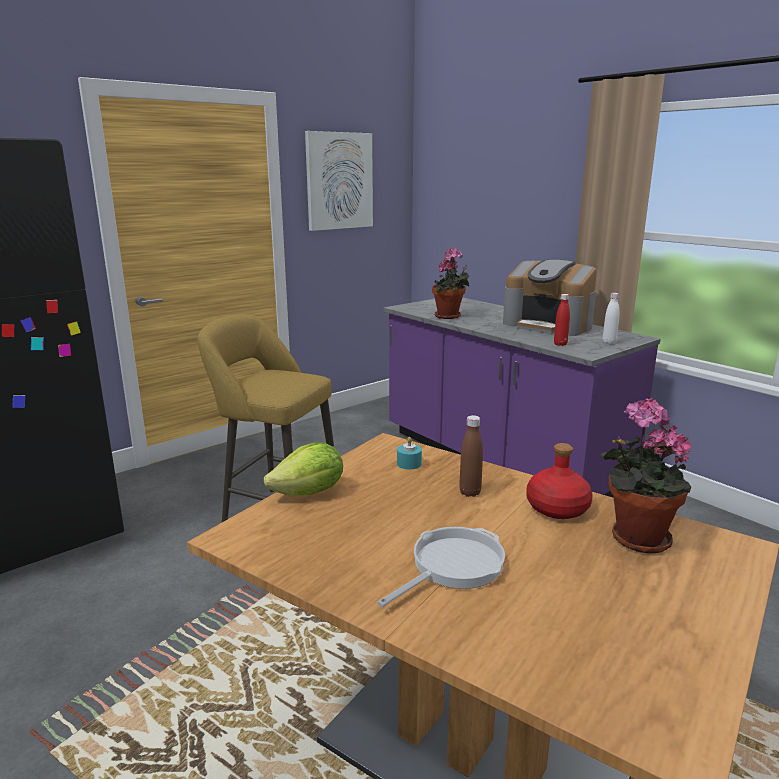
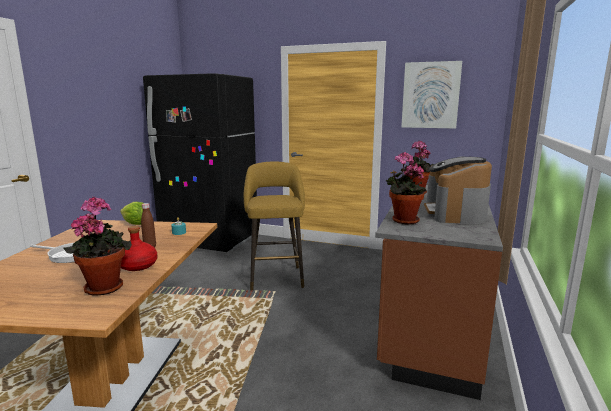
camera: 60 degrees right, 5 degrees down
(499, 461) = (430, 321): purple counter -> brown counter
(560, 344) = (402, 221): red bottle -> potted plant
(609, 342) = (440, 232): white bottle -> none

